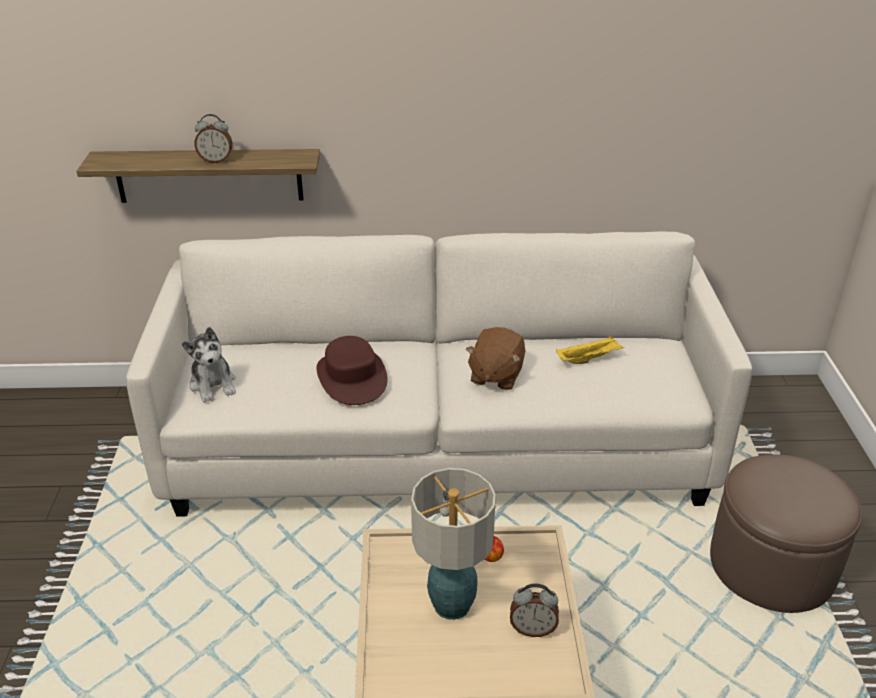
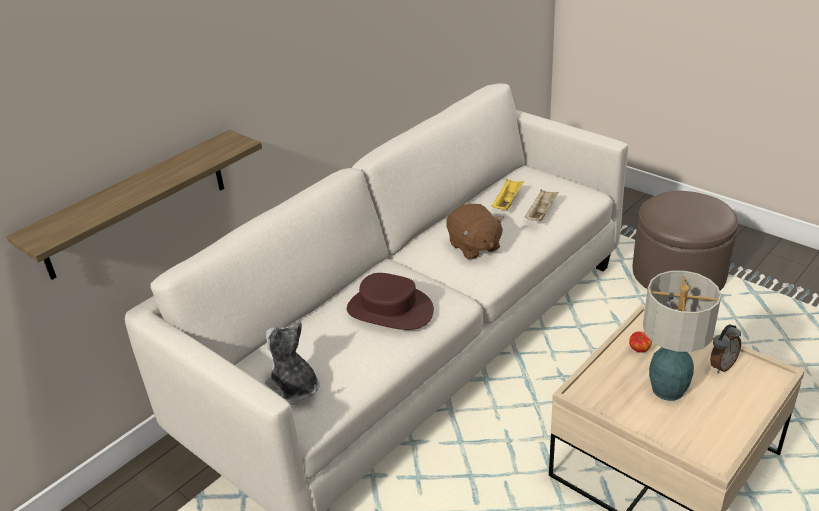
camera: 45 degrees left, 0 degrees up
(213, 384) = (294, 388): plush toy -> plush toy turned 150 degrees counterclockwise
(216, 160) = (161, 179): alarm clock -> none
(599, 386) = (540, 213): none -> beige tray

